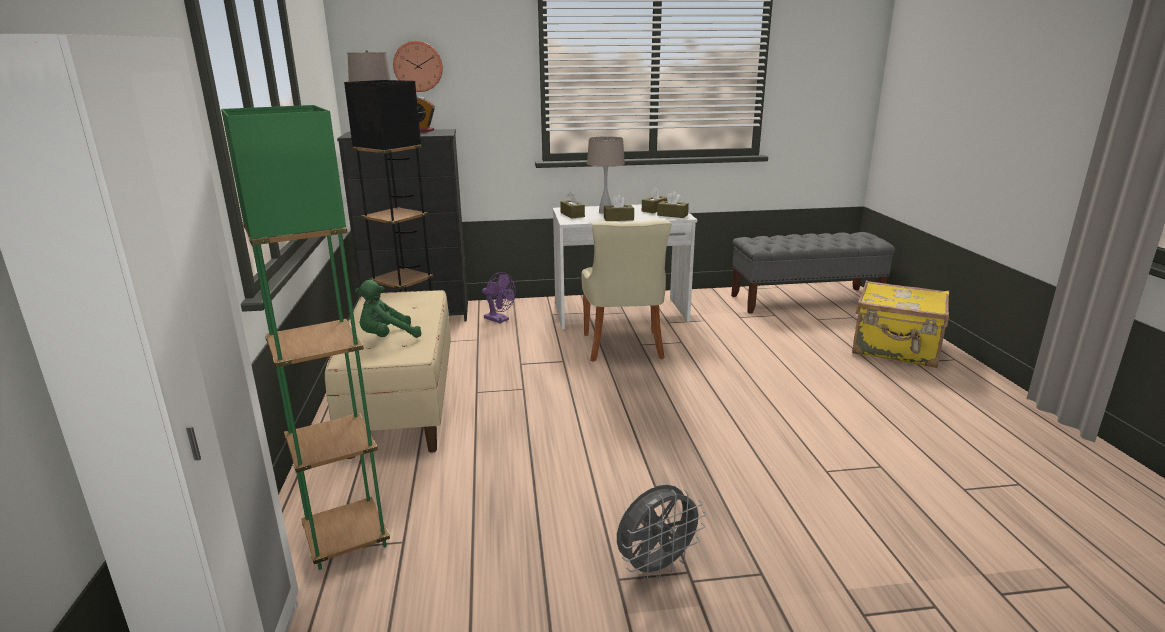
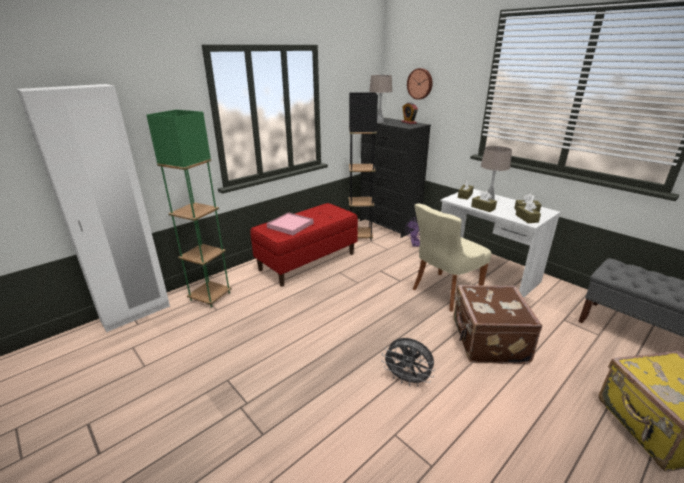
camera: 55 degrees right, 5 degrees up
(387, 338) = (290, 225): green plush toy -> pink tray
(402, 405) = (307, 261): beige bench -> red bench
(656, 566) = (244, 389): grey fan -> grey fan (407, 379)
(733, 363) = (487, 341): none -> brown suitcase

